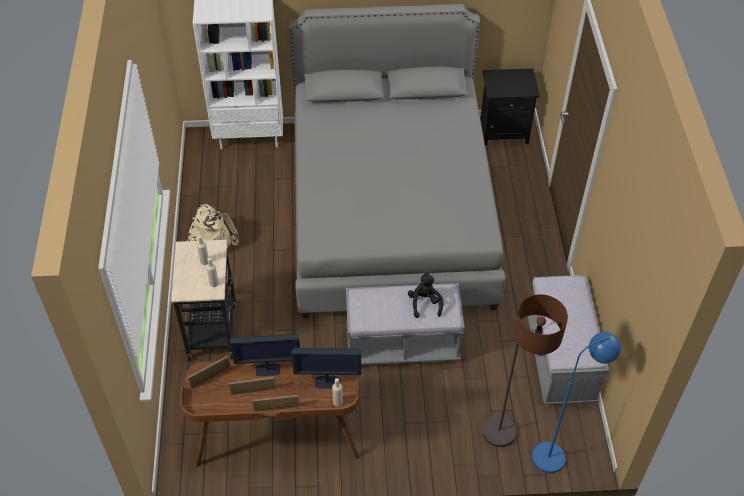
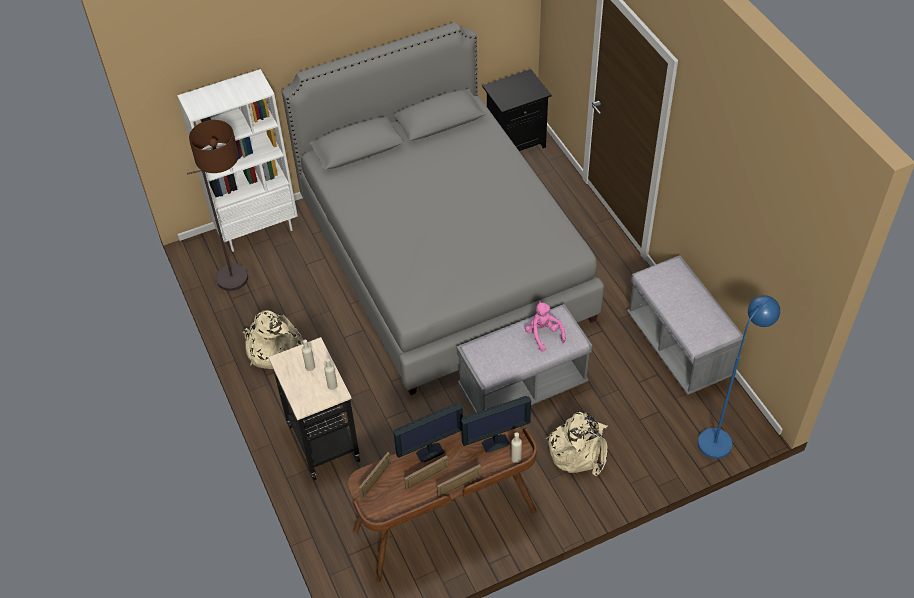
camera: 20 degrees left, 0 degrees up
(423, 417) = (578, 449): none -> beige backpack
(425, 303) = (543, 334): black plush toy -> pink plush toy
(509, 432) = (667, 433): brown floor lamp -> brown floor lamp (242, 276)

